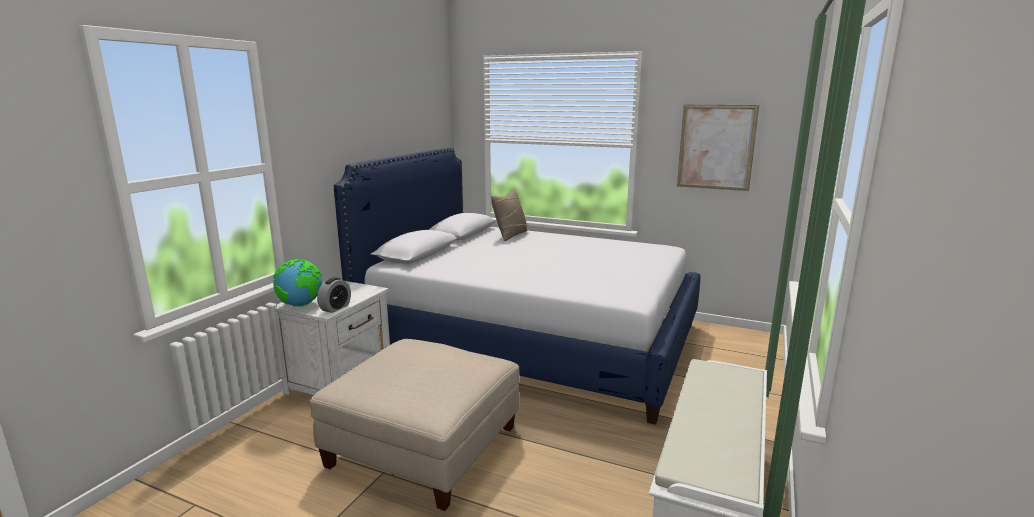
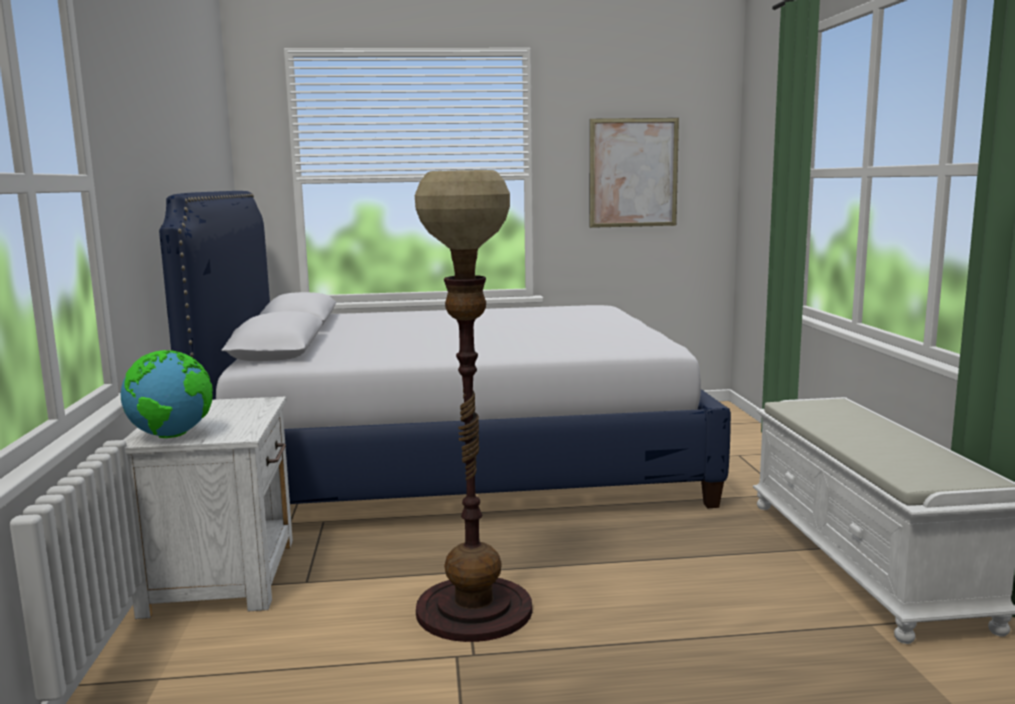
camera: 30 degrees left, 5 degrees down
(335, 308) = (245, 428): alarm clock -> none
(424, 446) = (474, 609): beige ottoman -> floor lamp
(510, 235) = (377, 317): beige pillow -> none

